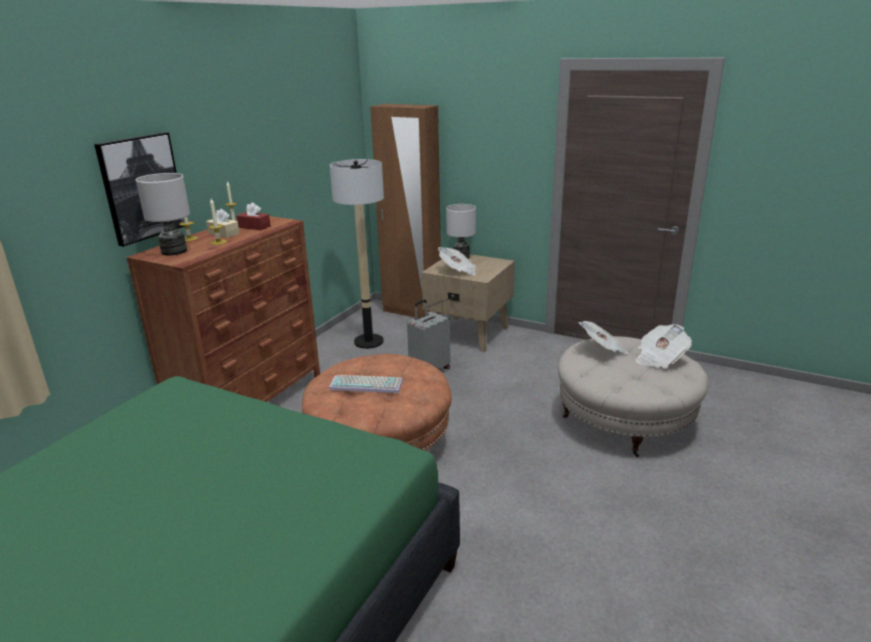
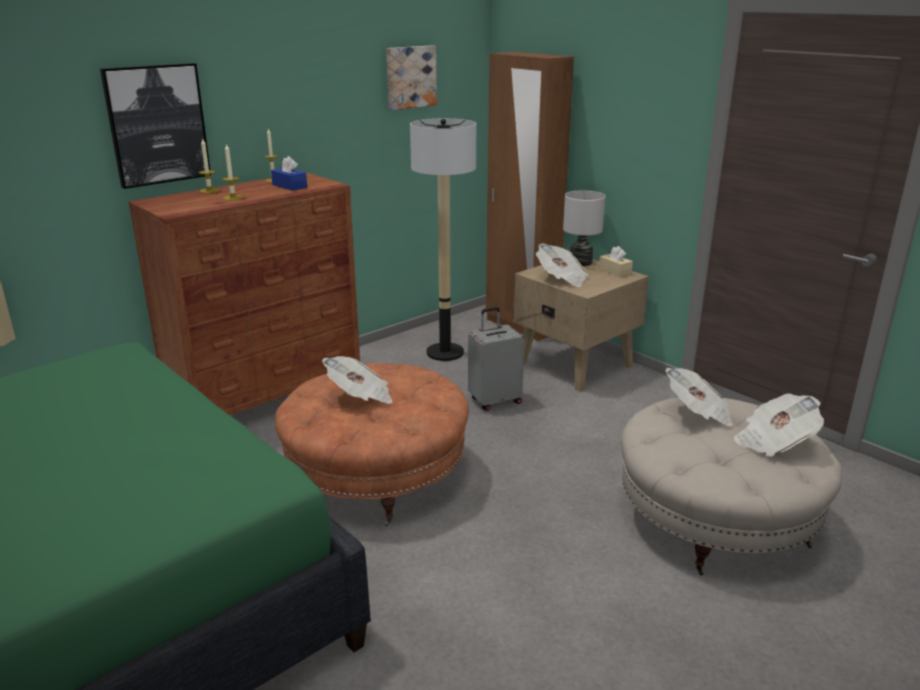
camera: 20 degrees right, 0 degrees up
(174, 251) = (178, 201): grey table lamp -> none
(223, 233) = (249, 189): beige tissue box -> beige tissue box (615, 271)
(254, 227) = (289, 186): red tissue box -> blue tissue box
(313, 129) = (410, 77): none -> picture
(367, 384) = (360, 396): keyboard -> newspaper

